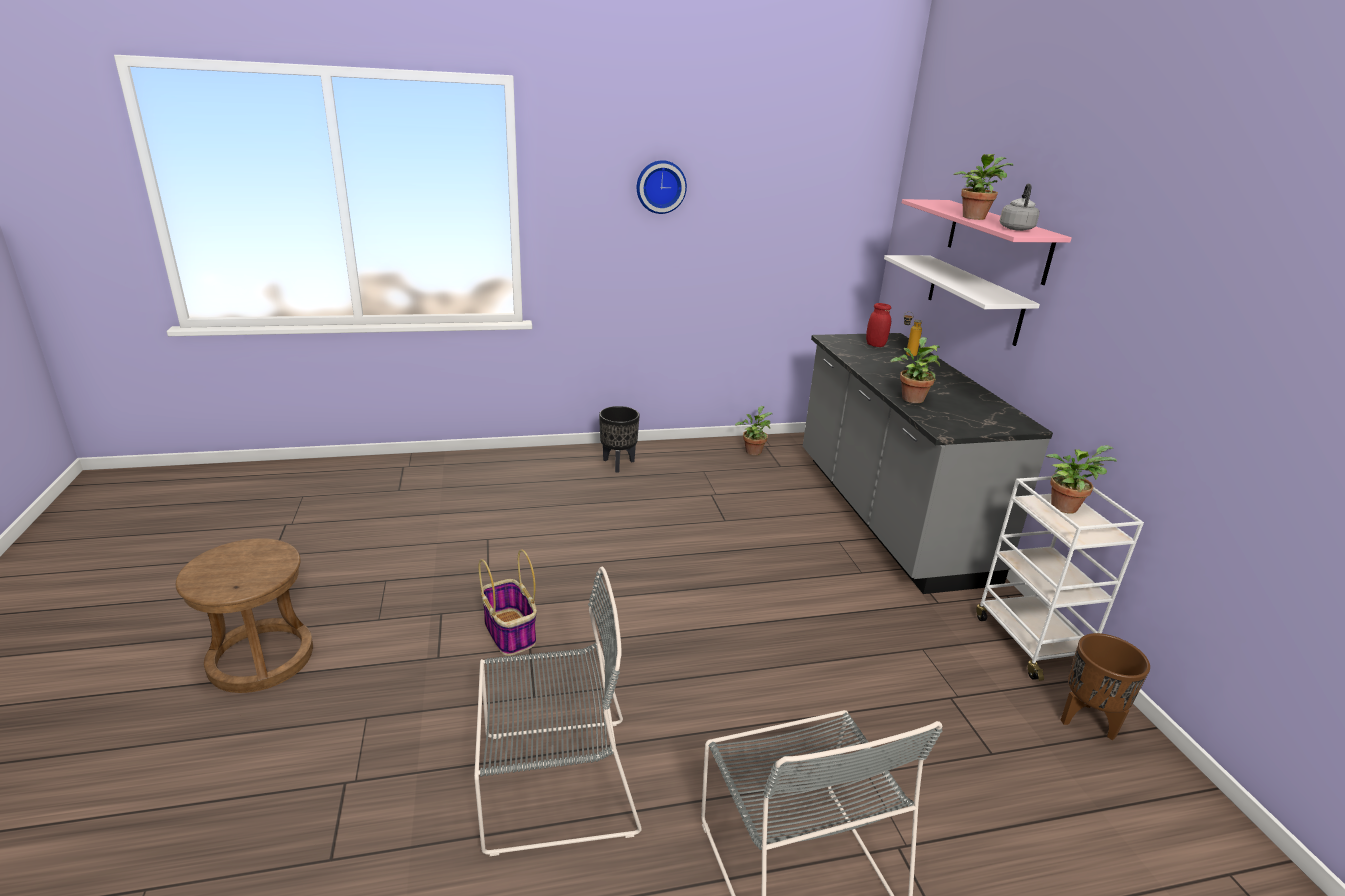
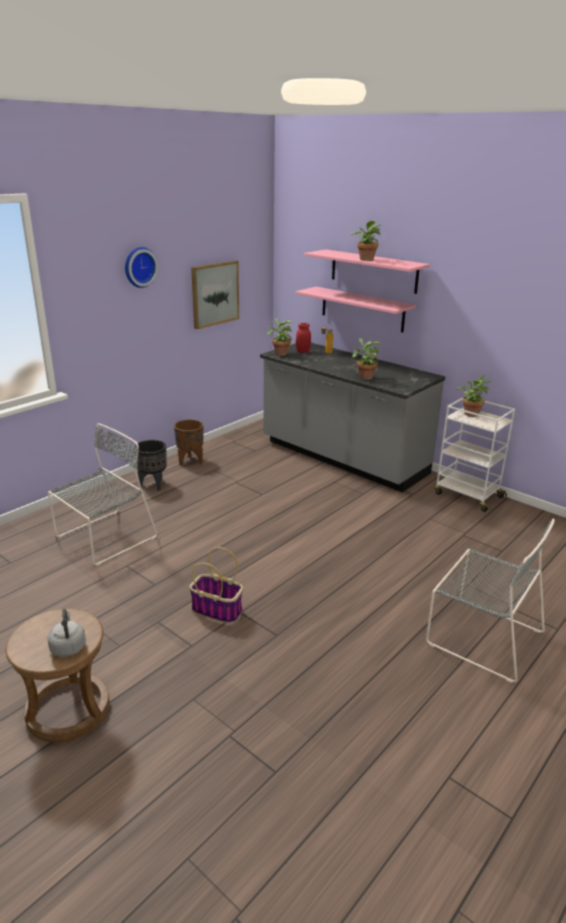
camera: 35 degrees left, 0 degrees up
(552, 783) = (340, 668): grey chair -> grey chair (104, 538)
(753, 450) = (228, 447): potted plant -> potted plant (280, 353)
(778, 242) = (214, 294): none -> picture
(973, 299) = (362, 309): white shelf -> pink shelf
(1016, 228) = (399, 263): grey kettle -> grey kettle (68, 646)
(1087, 721) = (520, 519): brown planter -> brown planter (190, 461)

